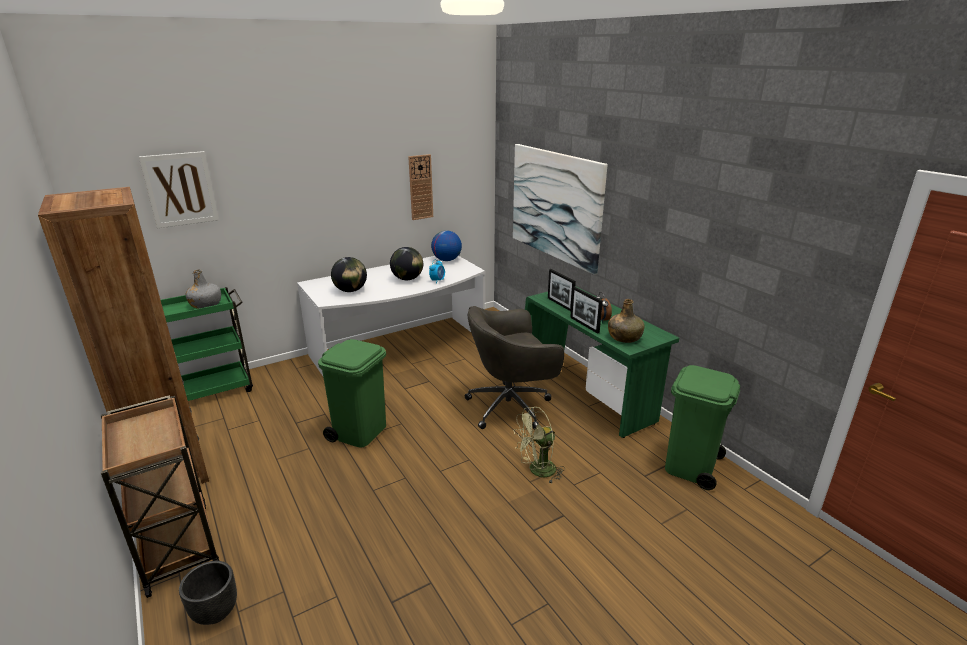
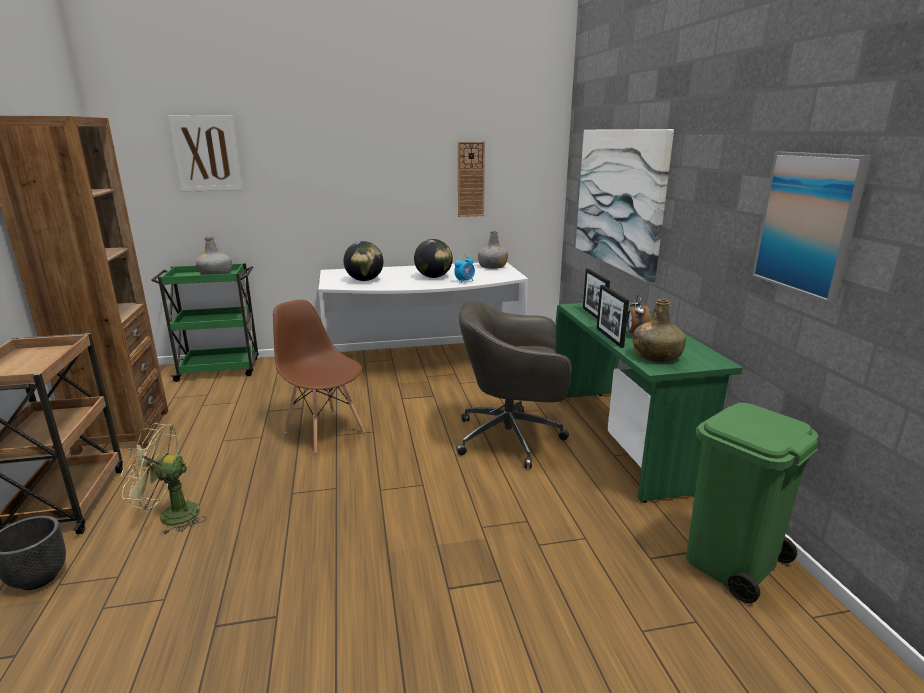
camera: 20 degrees right, 5 degrees down
(360, 431) = (324, 431): green trash can -> brown chair
(446, 260) = (492, 266): globe -> grey bottle
(537, 471) = (499, 517): green fan -> green fan (170, 515)
(720, 248) = (808, 223): none -> picture

